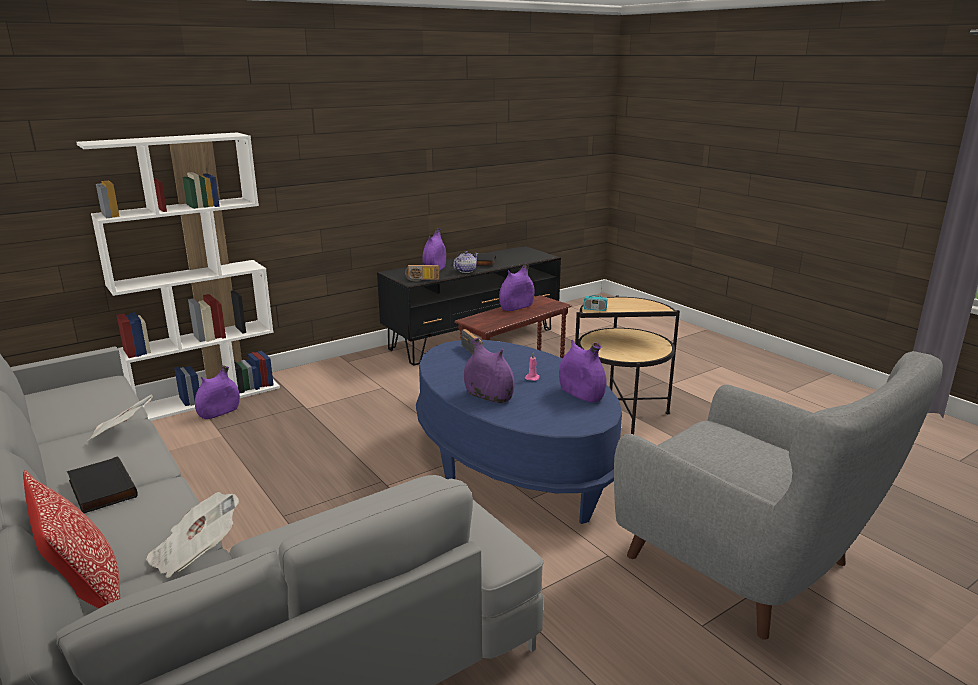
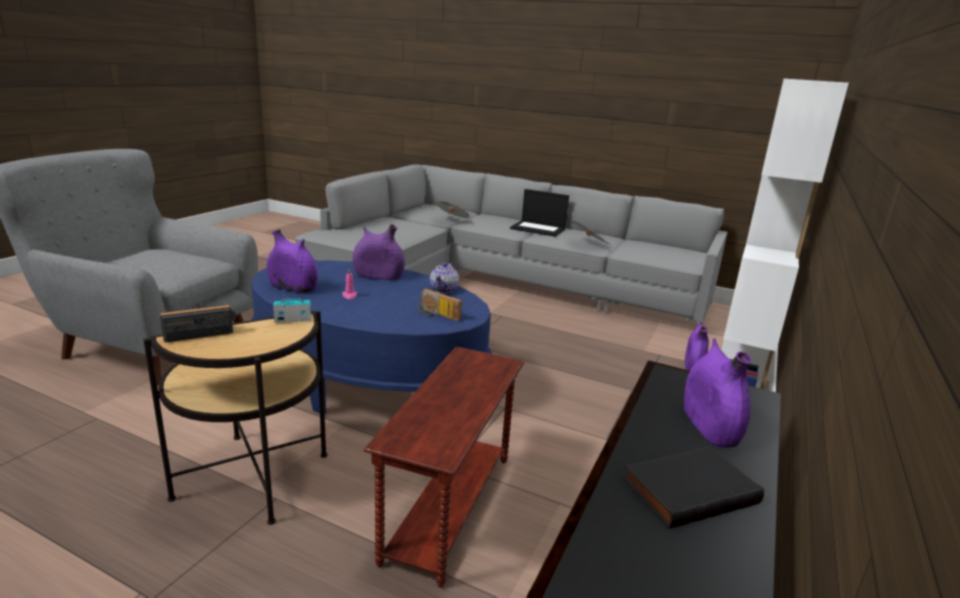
camera: 150 degrees right, 0 degrees up
(87, 595) = (471, 212): pillow -> none
(100, 489) = (538, 229): black book -> laptop
(422, 280) = (666, 384): radio -> radio (201, 333)
(465, 271) = (648, 440): teapot -> teapot (444, 289)
(516, 307) = (463, 411): purple vase -> none

